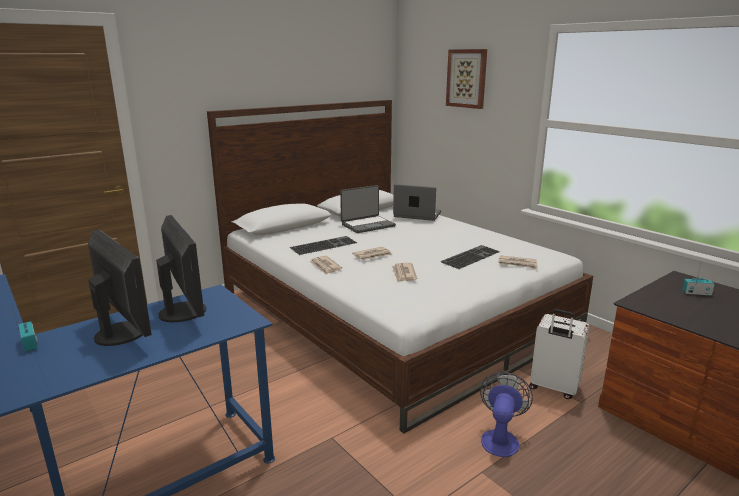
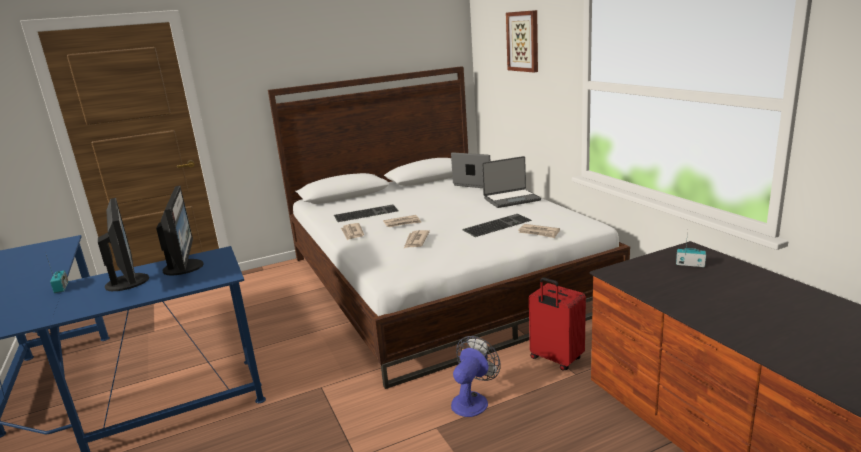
camera: 15 degrees right, 0 degrees up
(367, 225) = (422, 194): laptop -> laptop (511, 199)
(553, 388) = (555, 359): white suitcase -> red suitcase

